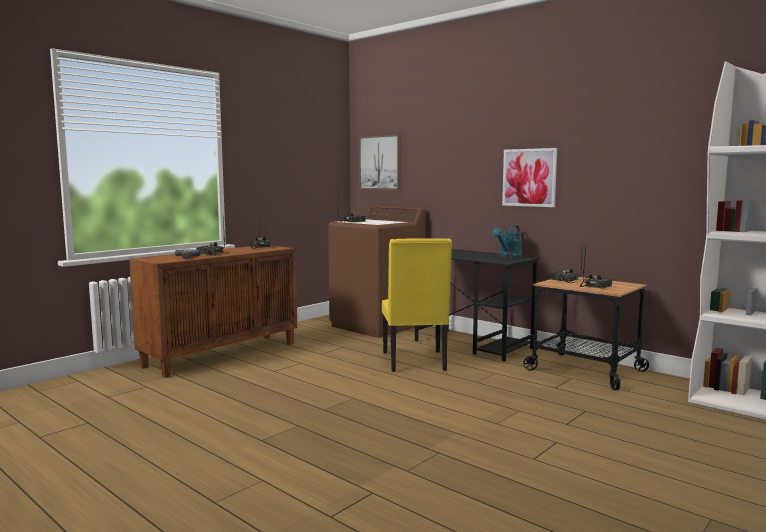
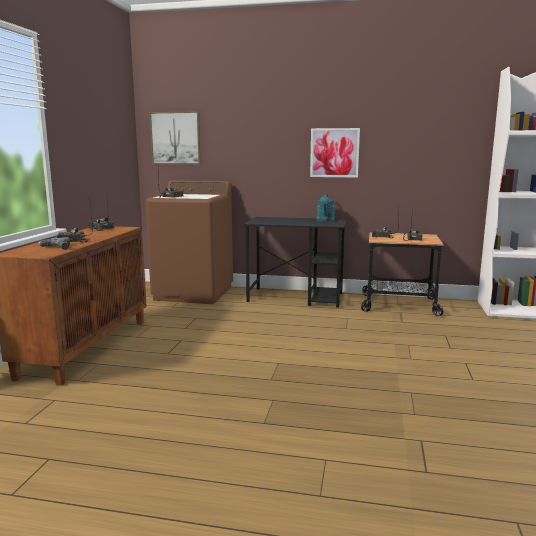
camera: 30 degrees left, 5 degrees up
(415, 362) = (276, 320): yellow chair -> none

